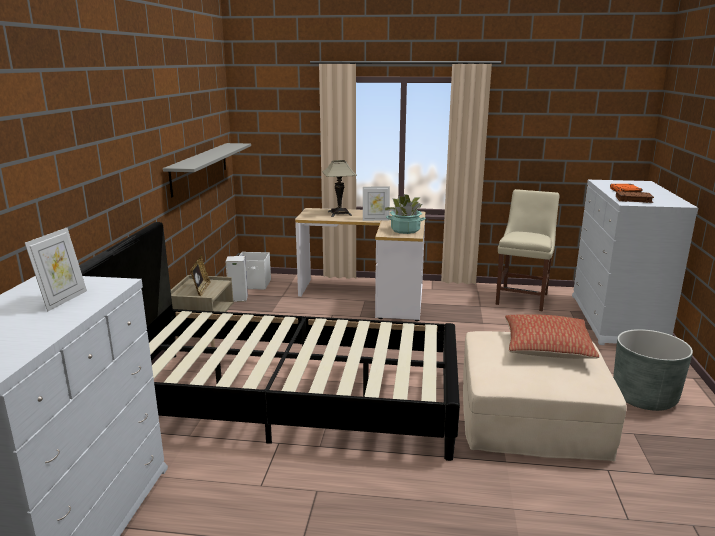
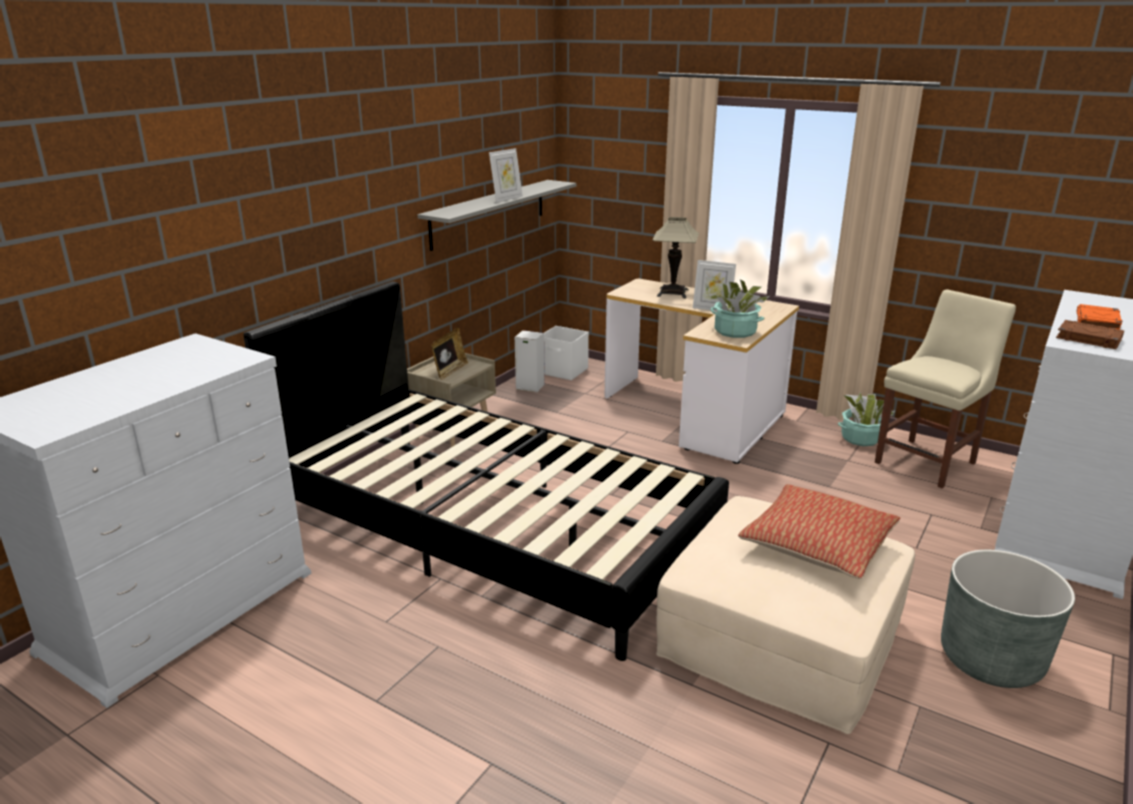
camera: 25 degrees right, 5 degrees up
(63, 300) = (179, 369): picture frame -> picture frame (506, 198)
(476, 292) = (860, 438): none -> potted plant

